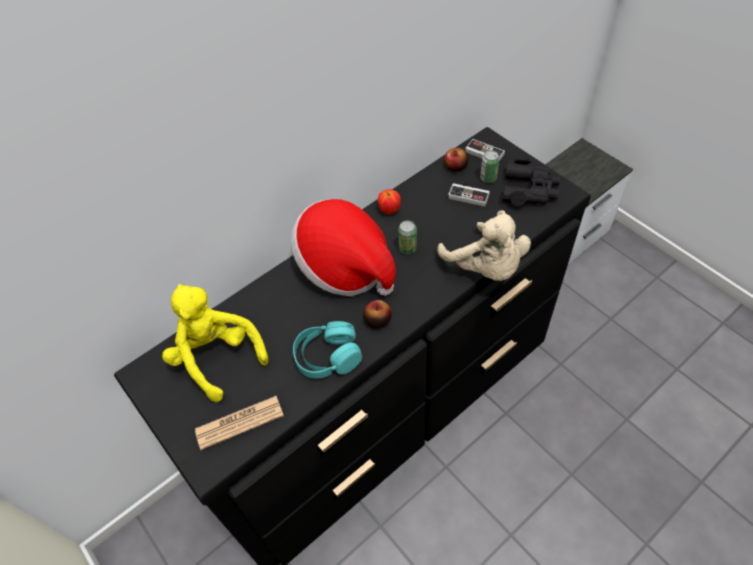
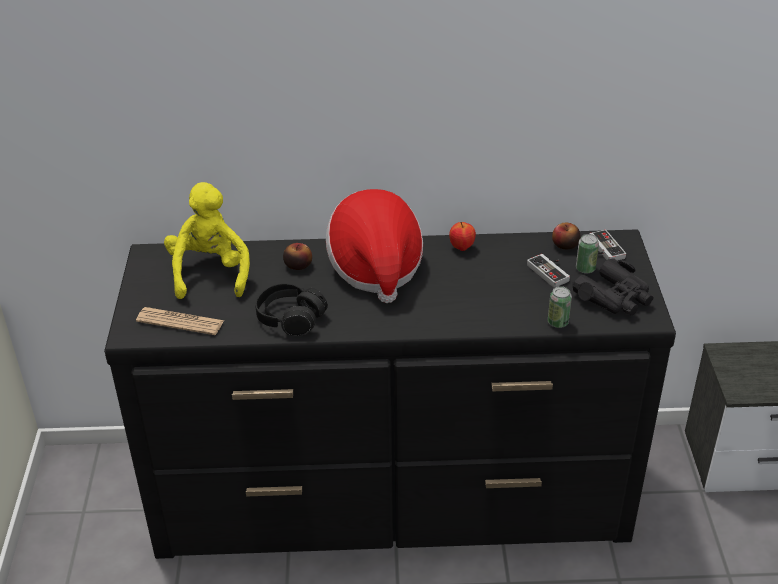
camera: 35 degrees right, 15 degrees down
(327, 356) = (290, 318): turquoise headphones -> black headphones
(378, 320) = (358, 317): apple -> apple (298, 265)
(407, 248) = (444, 282): can -> can (557, 322)
(485, 267) = (496, 331): beige plush toy -> none

